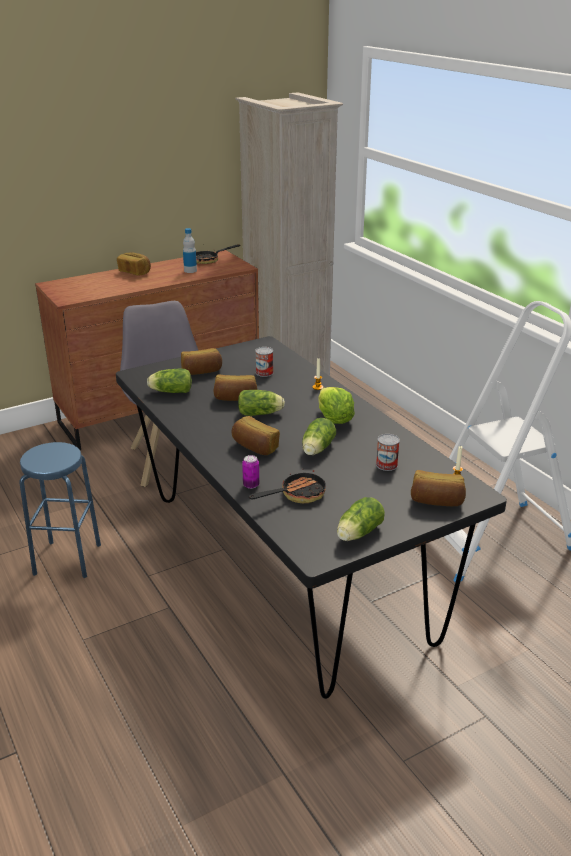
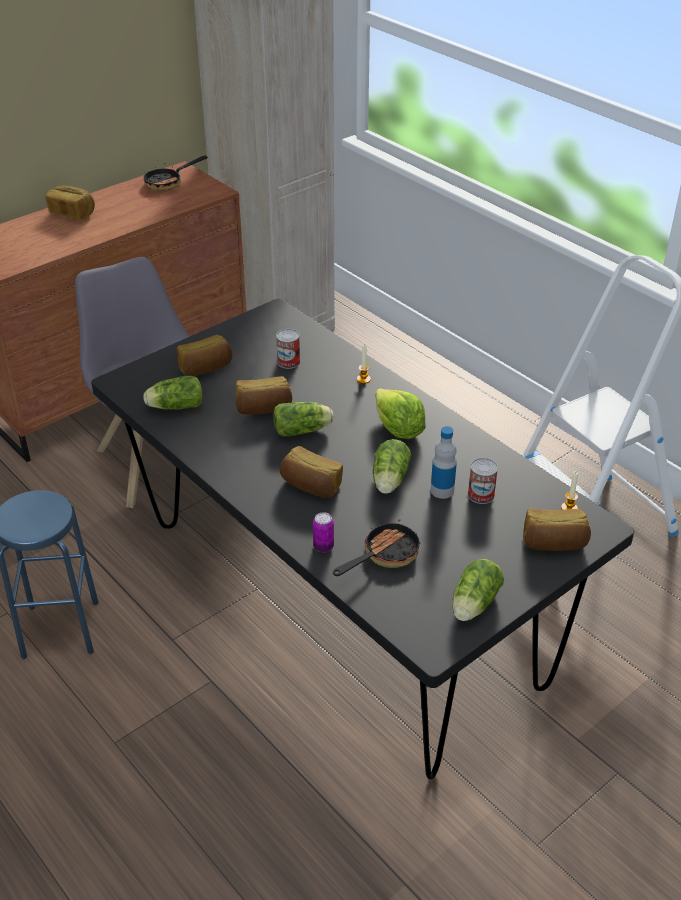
camera: 10 degrees left, 10 degrees up
(190, 270) = (148, 204): bottle -> bottle (442, 490)

